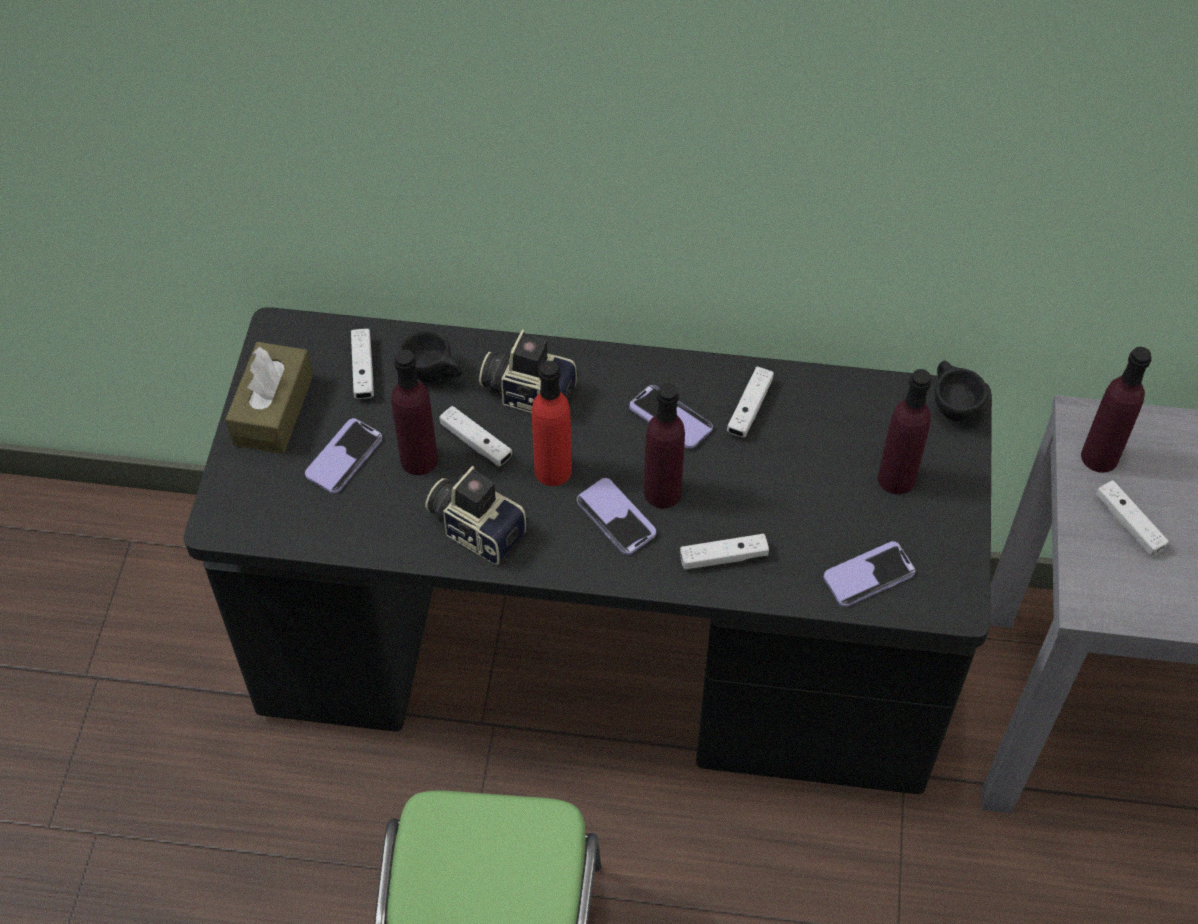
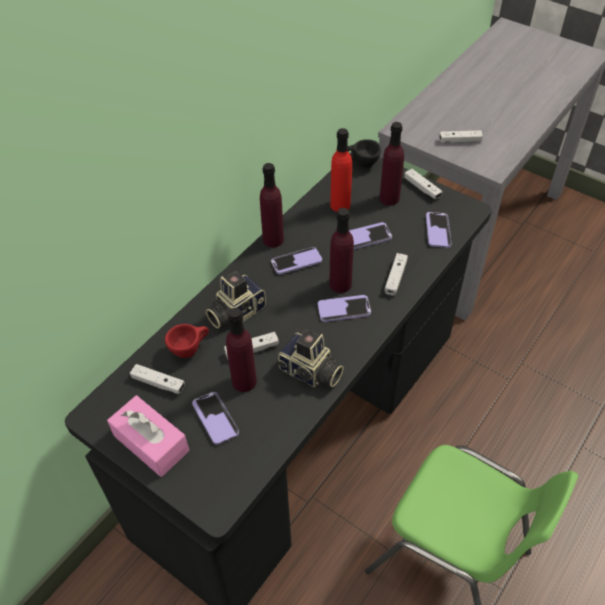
camera: 60 degrees left, 5 degrees down
(273, 410) = (151, 443): brown tissue box -> pink tissue box
(435, 375) = (190, 349): black cup -> red cup
(477, 527) = (310, 372): camera -> camera turned 120 degrees counterclockwise
(553, 470) = (295, 323): red bottle -> red bottle (340, 205)
(749, 408) = (312, 230): white game controller -> white game controller (422, 188)
(784, 485) = (367, 237): none -> phone
(1099, 457) = (420, 133): purple bottle -> purple bottle (273, 239)

